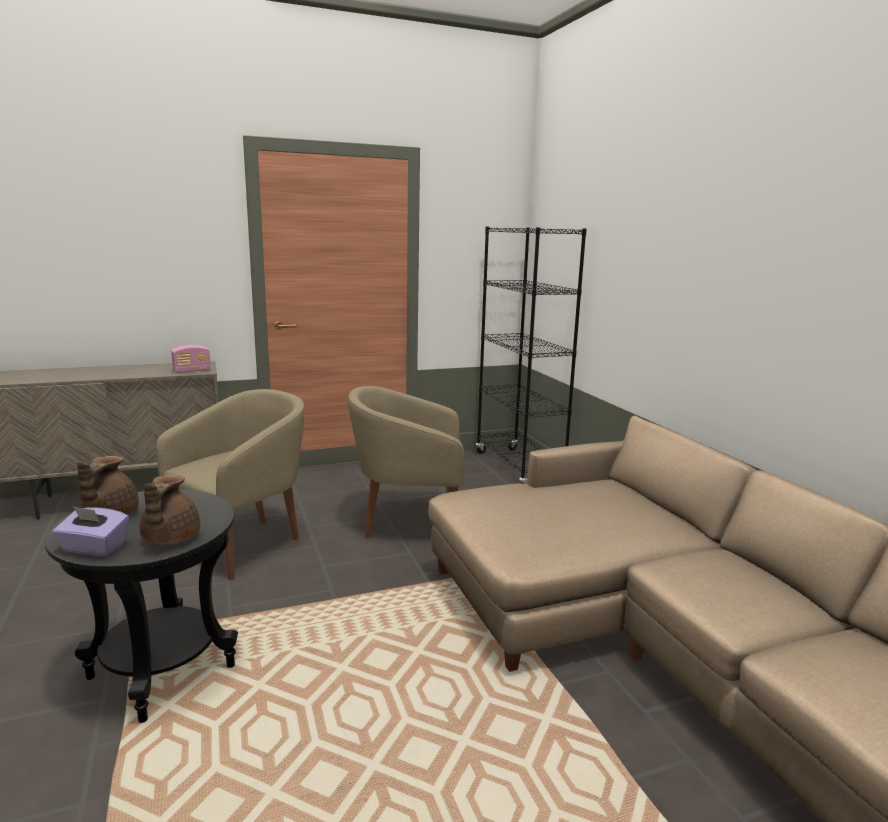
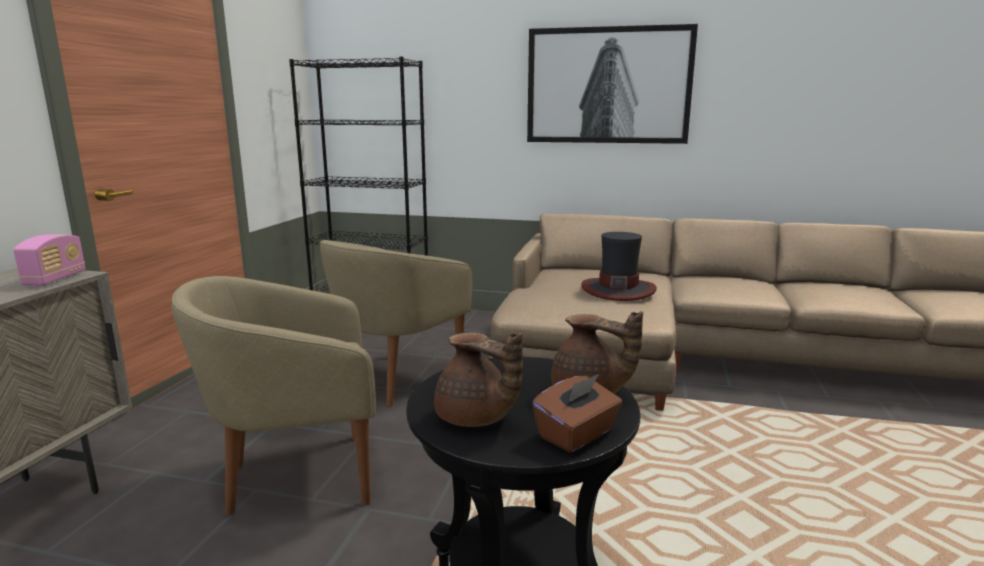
camera: 55 degrees left, 0 degrees up
(94, 548) = (577, 434): purple tissue box -> brown tissue box
(245, 545) = (297, 478): beige armchair -> beige armchair turned 90 degrees counterclockwise
(577, 522) = (618, 289): none -> hat
(738, 269) = (608, 86): none -> picture

